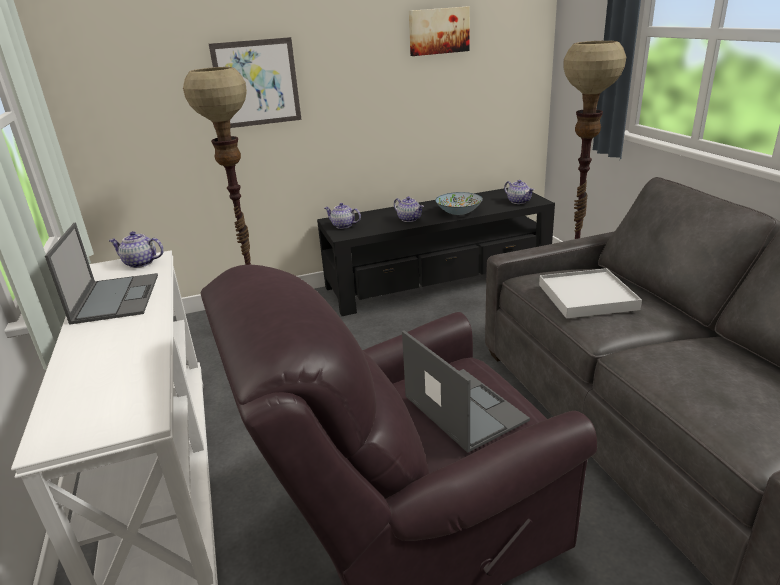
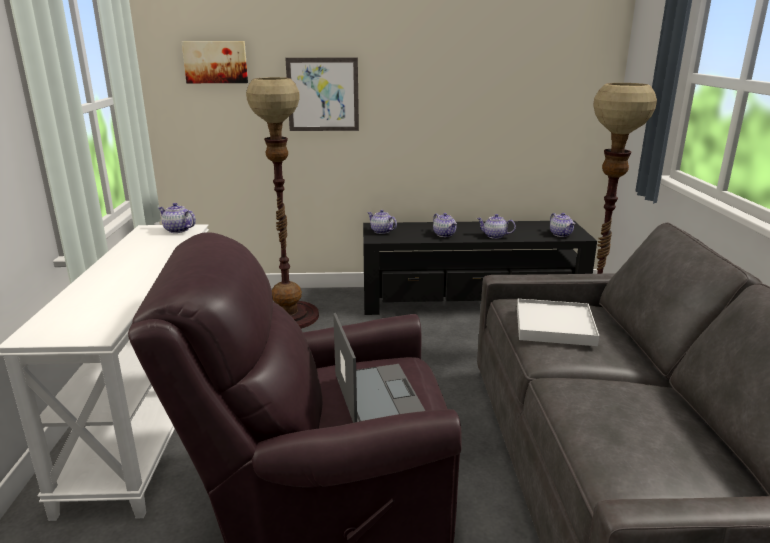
camera: 15 degrees right, 5 degrees down
(116, 298) = (142, 251): laptop -> none
(438, 31) = (499, 62): picture -> picture (216, 62)
(459, 213) = (494, 236): bowl -> teapot

